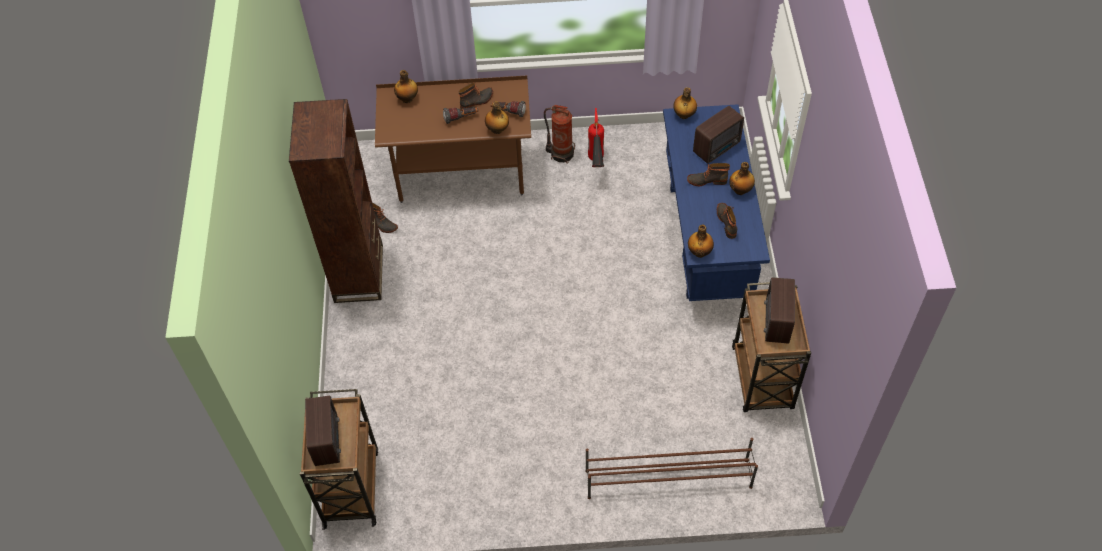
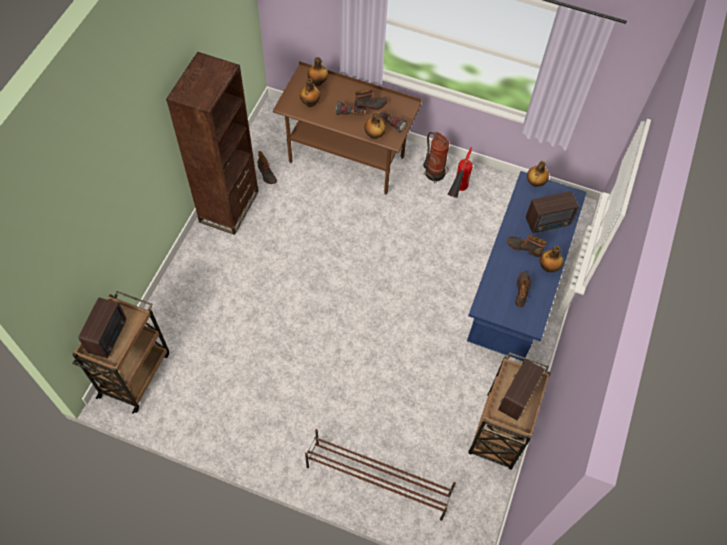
camera: 20 degrees right, 5 degrees up
(699, 252) = (485, 307): bottle -> bottle (310, 103)

